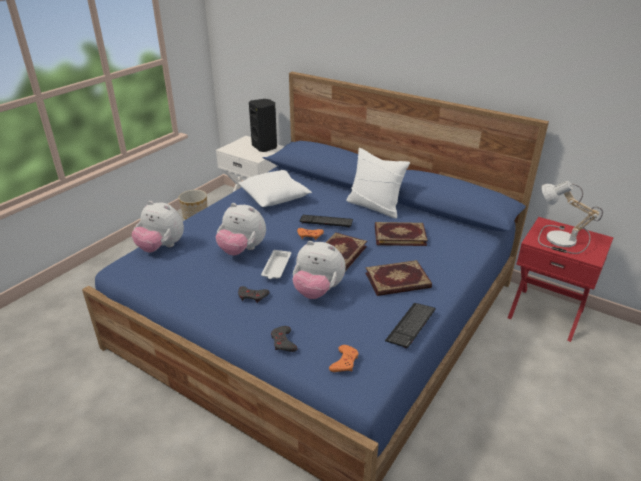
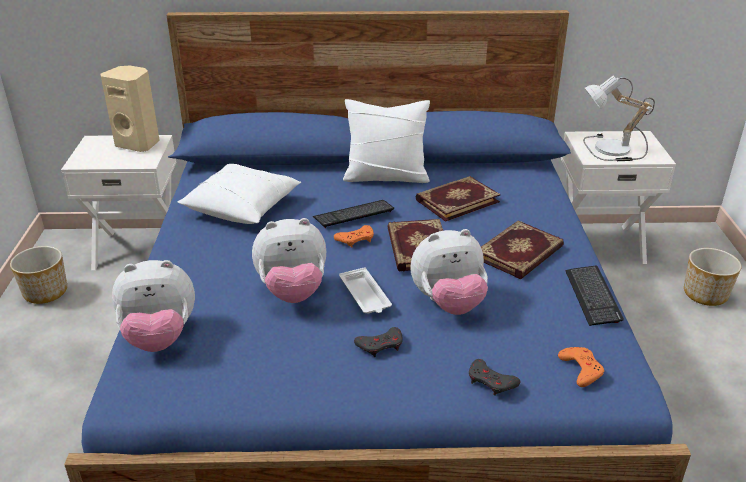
camera: 35 degrees left, 0 degrees up
(265, 147) = (139, 144): black speaker -> beige speaker
(546, 313) = (599, 243): red nightstand -> white nightstand
(596, 382) = (704, 294): none -> planter

